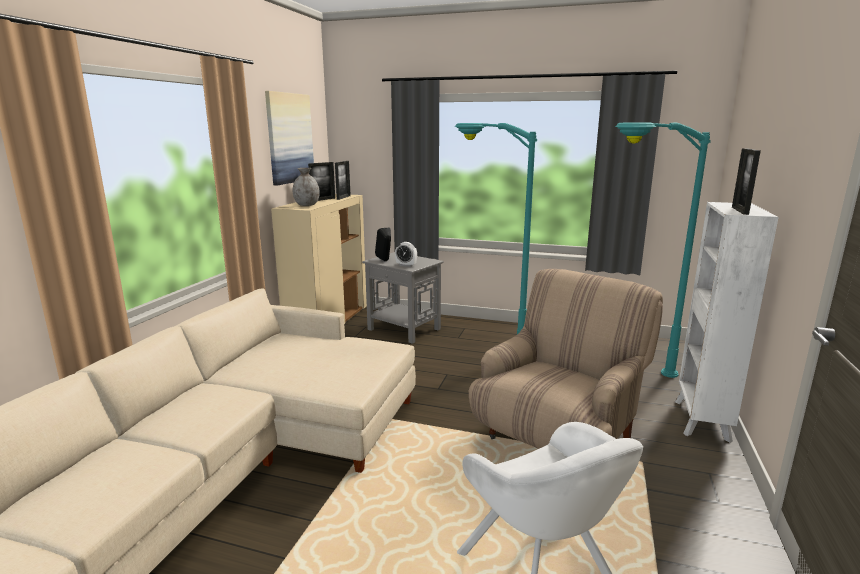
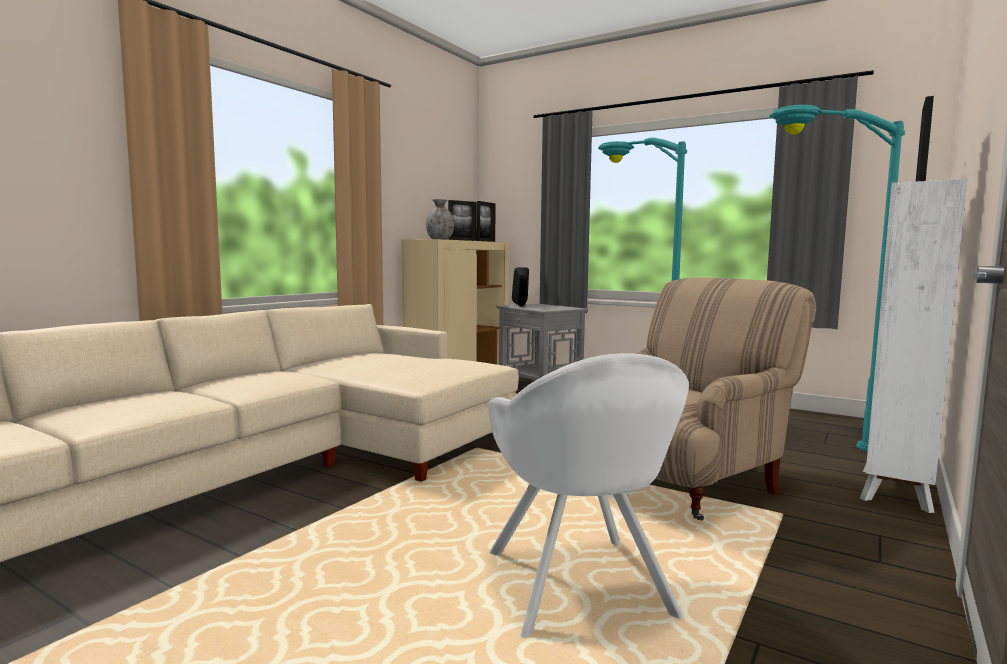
camera: 15 degrees right, 10 degrees down
(289, 138) = (431, 173): picture -> none
(406, 265) = (541, 308): alarm clock -> none

